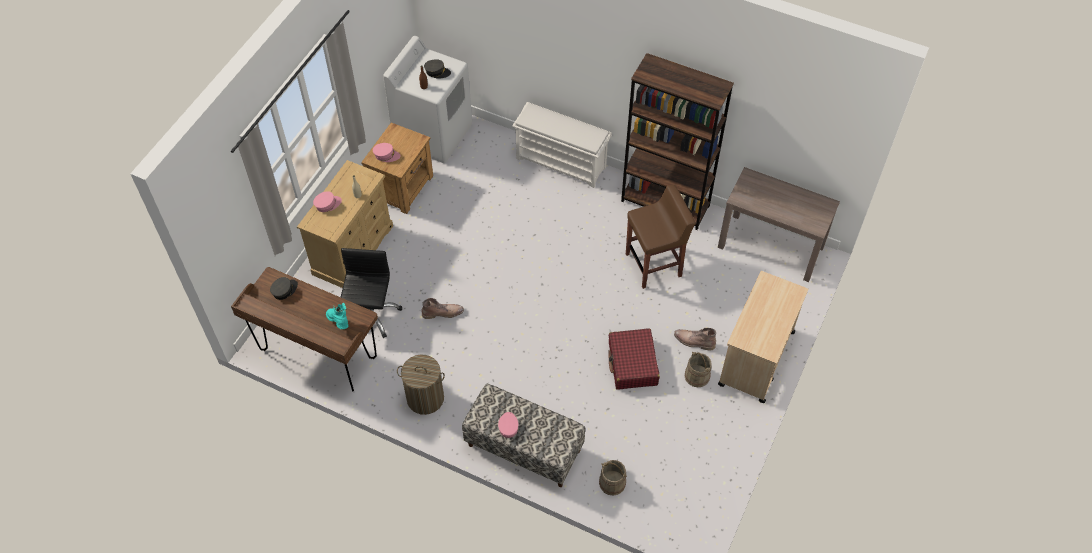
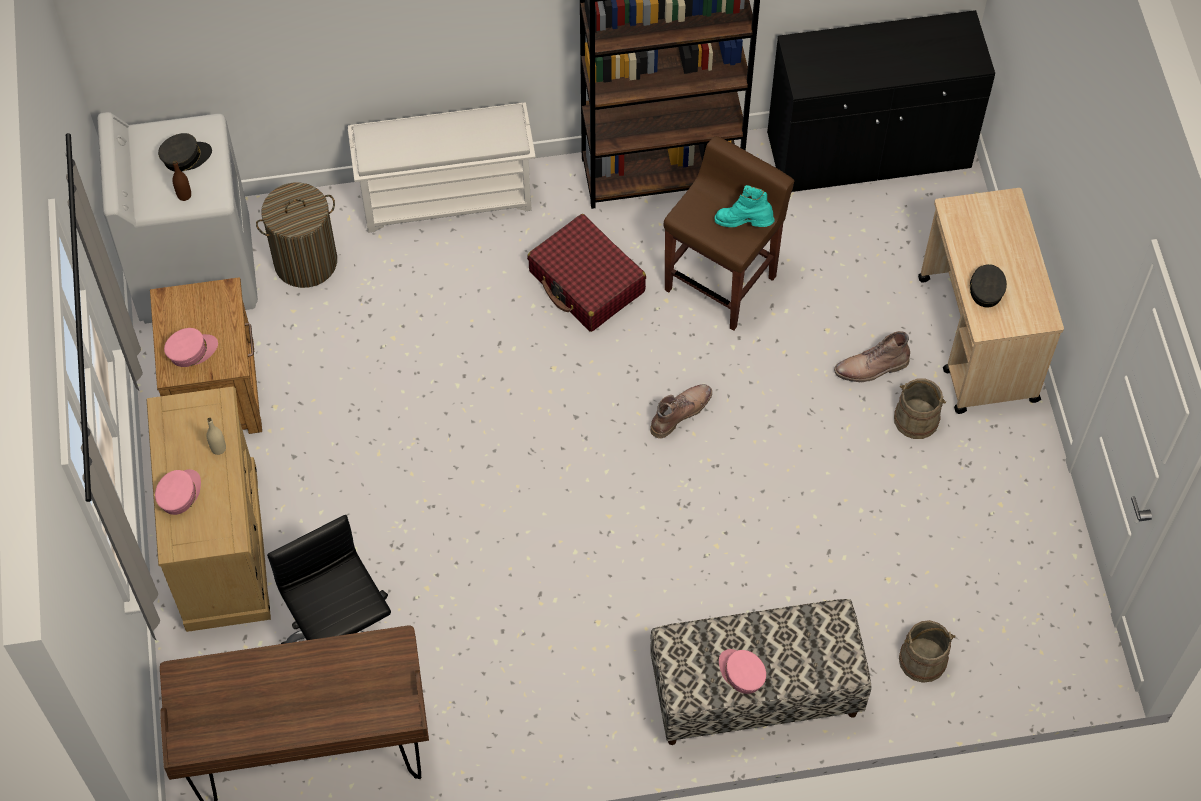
camera: 35 degrees left, 5 degrees up
(284, 290) = (225, 684): grey cap -> grey cap (986, 288)
(339, 322) = (363, 679): turquoise boot -> turquoise boot (744, 224)
(425, 398) = (542, 714): laundry basket -> laundry basket (305, 261)
(443, 312) = (457, 559): brown boot -> brown boot (680, 412)
(632, 364) = (810, 459): red suitcase -> red suitcase (587, 282)
(771, 247) = (868, 152): brown console table -> black cabinet

